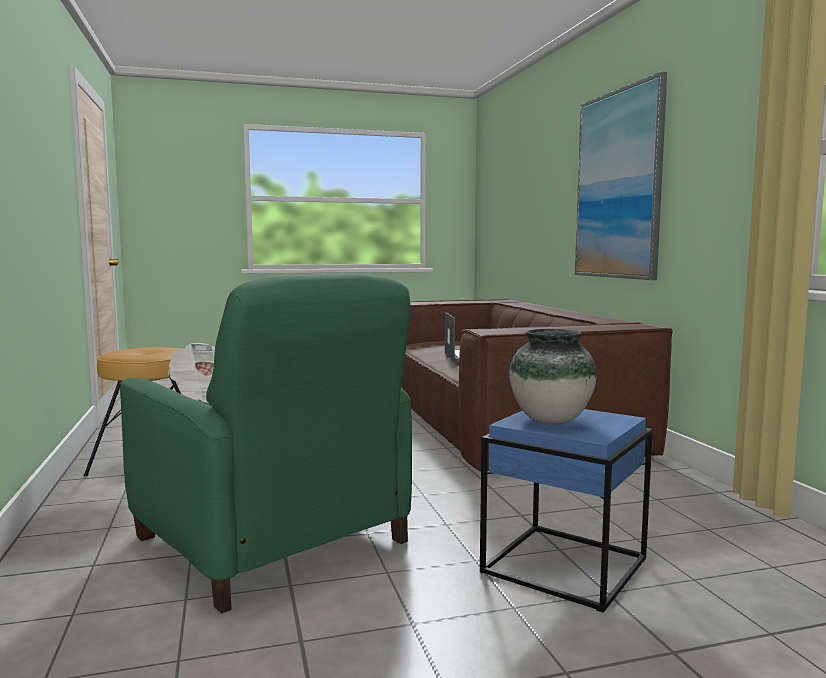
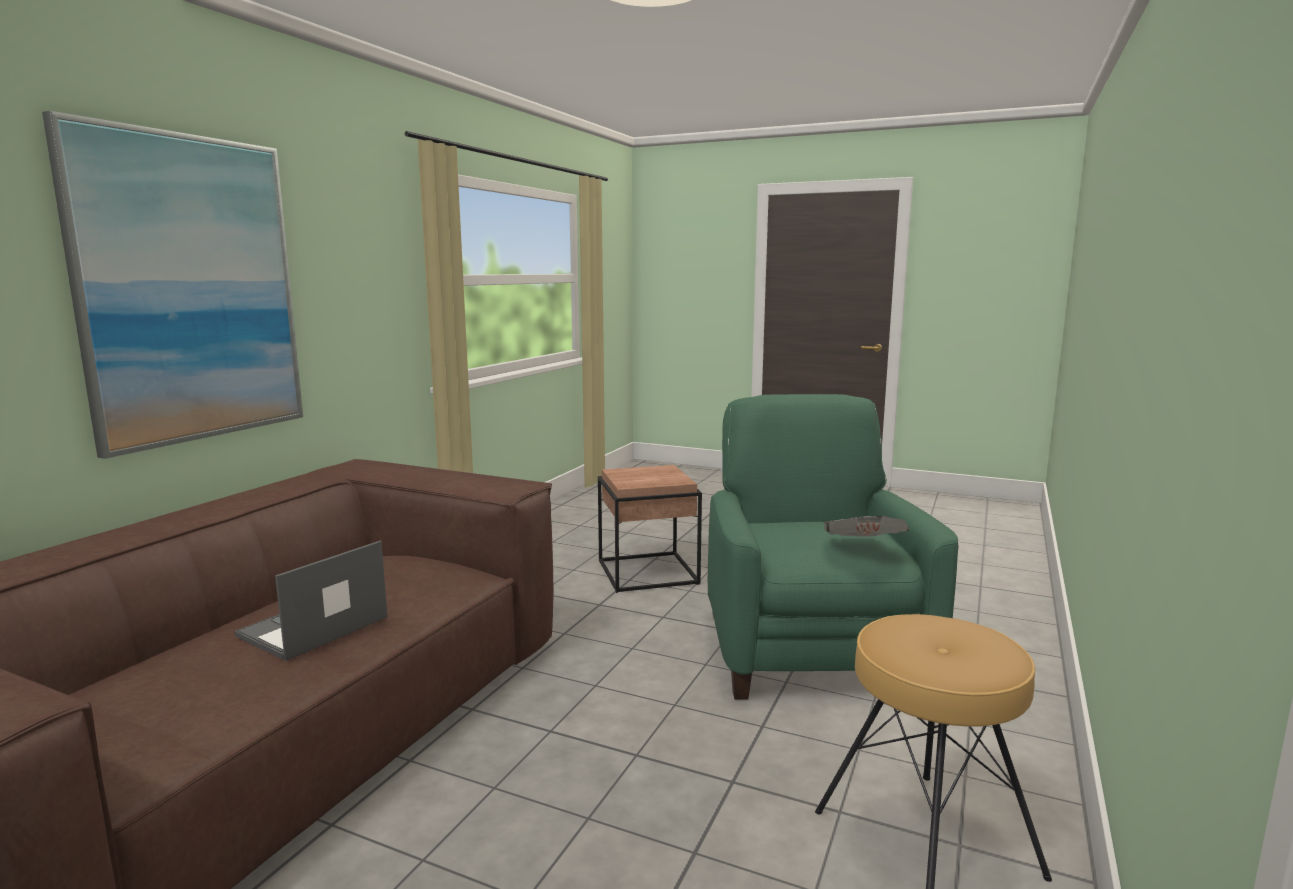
camera: 140 degrees left, 5 degrees up
(550, 420) = (657, 478): vase -> none
(565, 567) = (648, 572): blue side table -> brown side table

